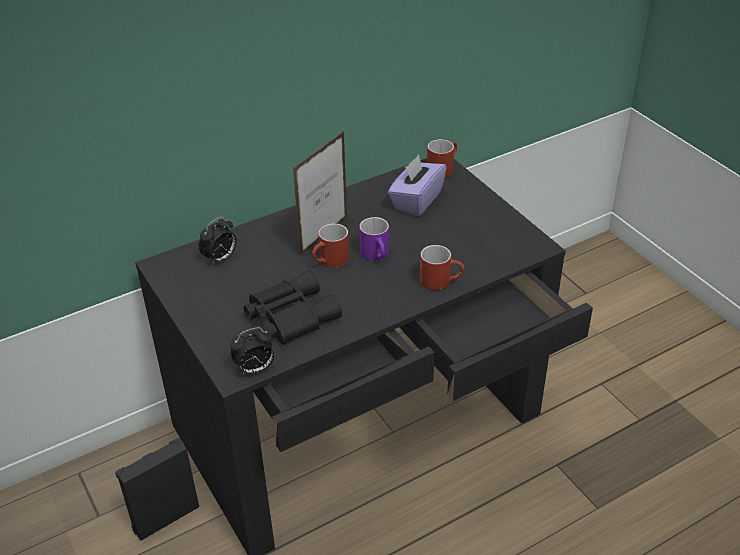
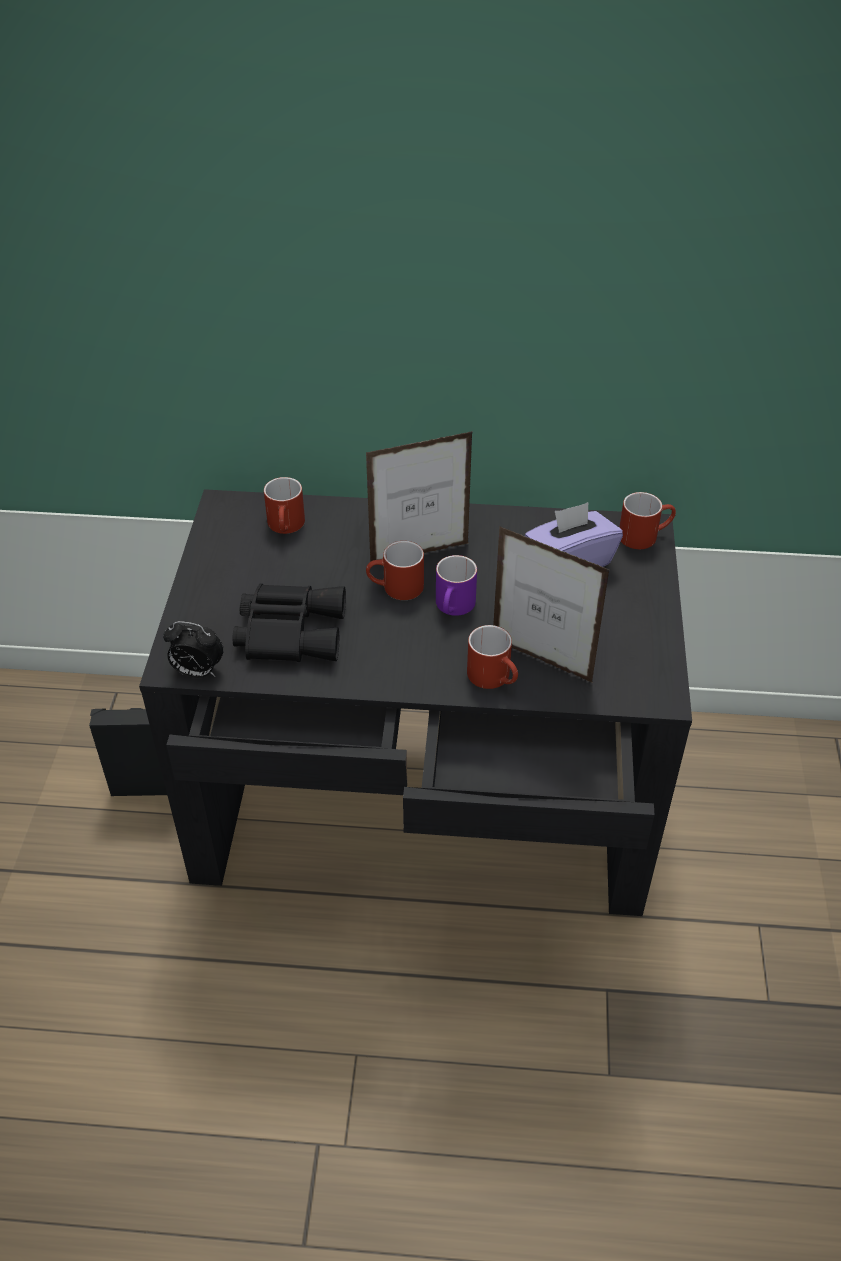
camera: 35 degrees right, 5 degrees up
(220, 258) = (287, 527): alarm clock -> red mug
(457, 259) = (541, 661): none -> picture frame

